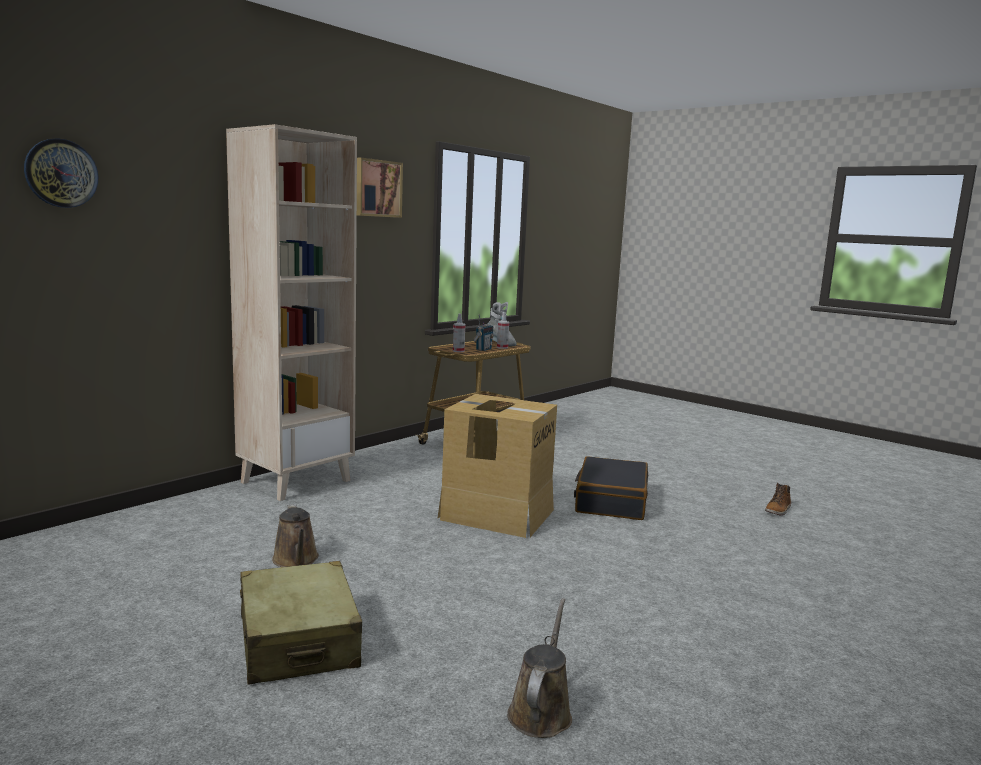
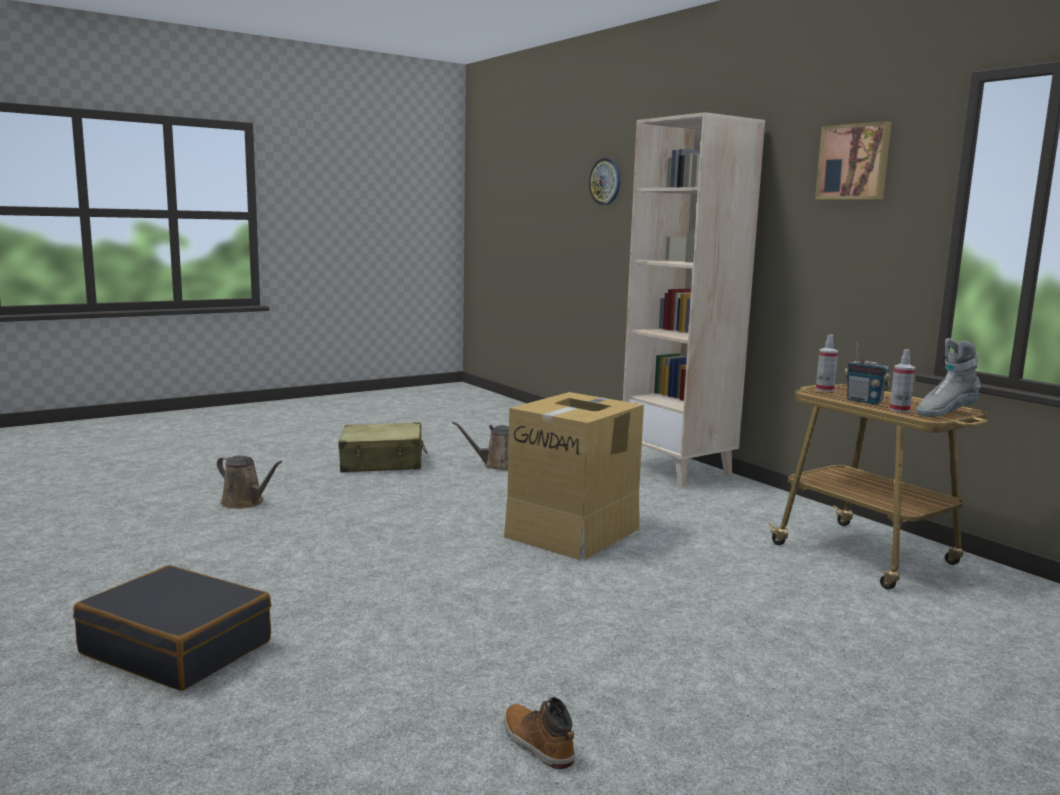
camera: 105 degrees right, 0 degrees up
(610, 501) = (606, 600): black suitcase -> black suitcase (177, 647)

